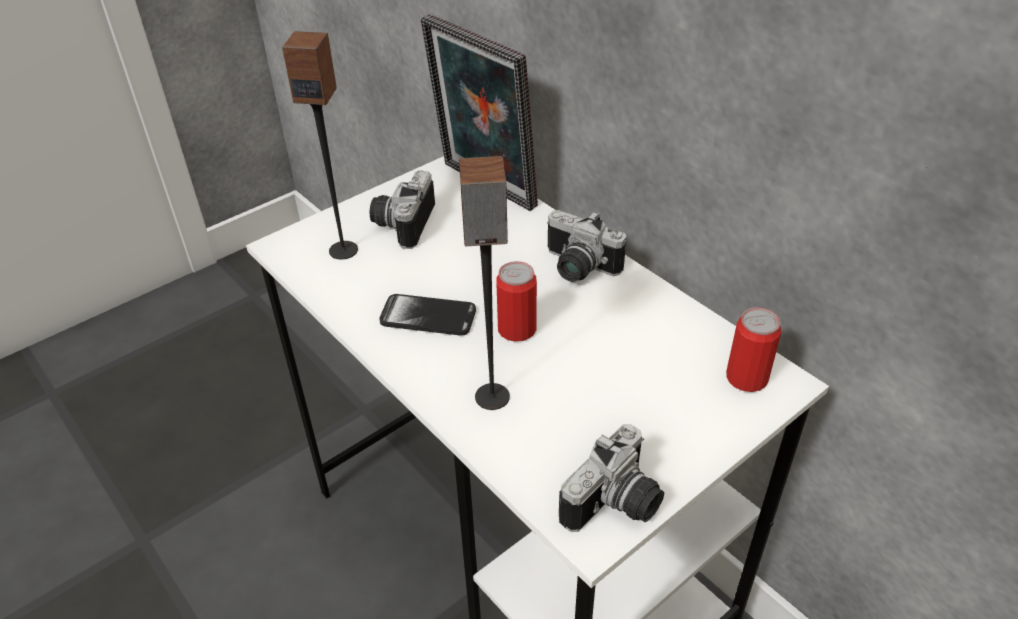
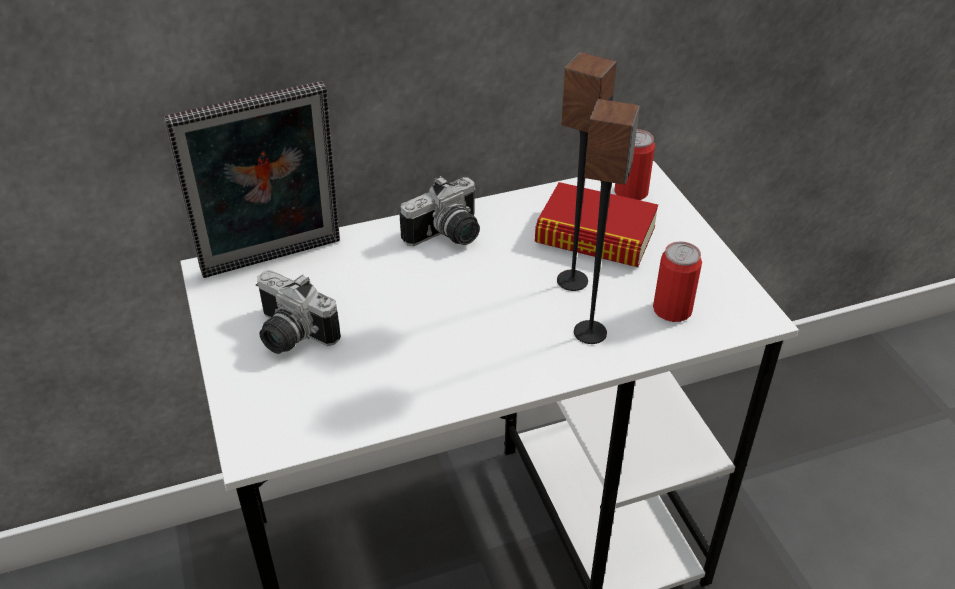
camera: 70 degrees left, 0 degrees up
(343, 250) = (303, 392): speaker -> speaker (571, 280)
(428, 317) = (459, 349): phone -> none
(517, 329) = (510, 295): can -> can (672, 310)
(617, 506) = (734, 295): camera -> none
(646, 366) = (595, 236): none -> book

